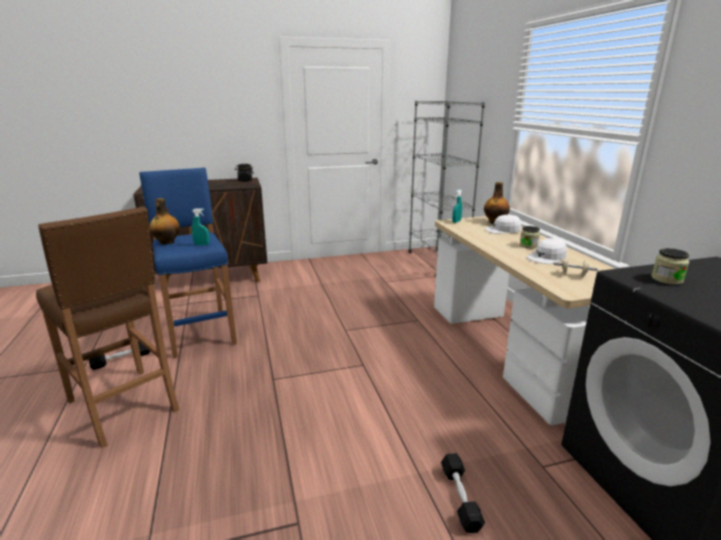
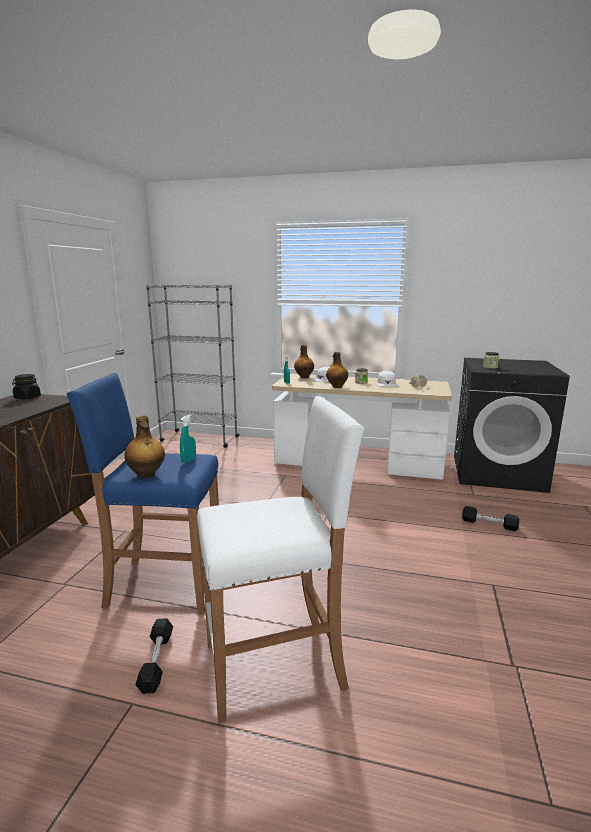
camera: 60 degrees left, 5 degrees down
(123, 406) = (276, 666): brown stool -> white stool
(481, 240) = (336, 386): none -> bottle

